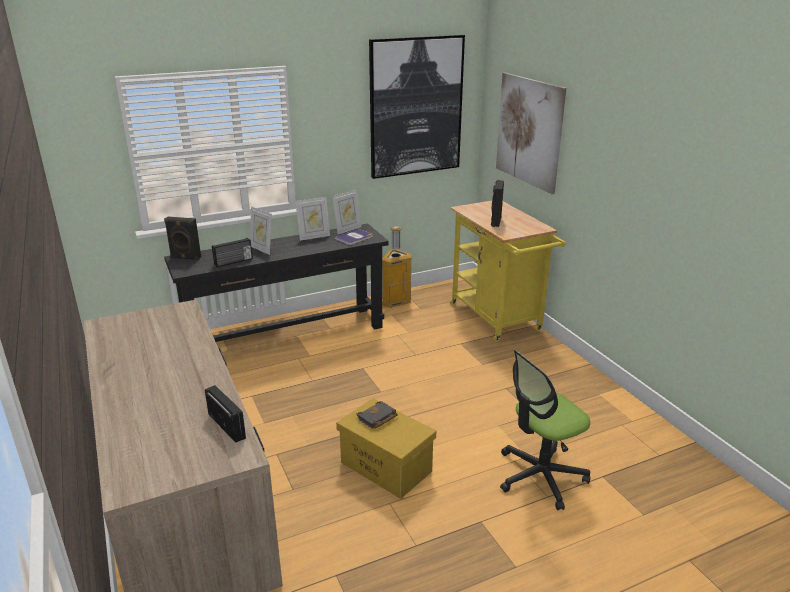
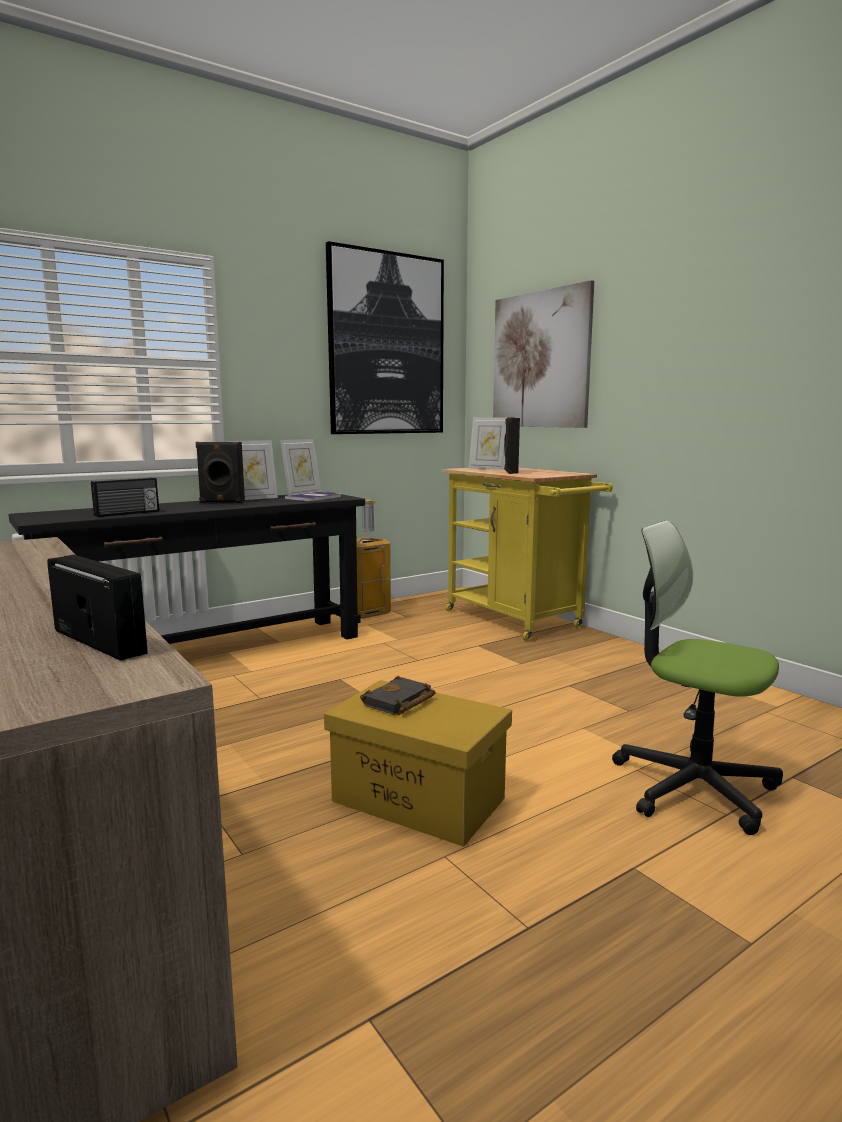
camera: 10 degrees left, 15 degrees down
(185, 258) = (45, 513): black speaker -> black speaker (222, 502)
(262, 249) = (174, 506): picture frame -> picture frame (488, 468)
(540, 476) = (693, 786): office chair -> office chair turned 75 degrees clockwise

